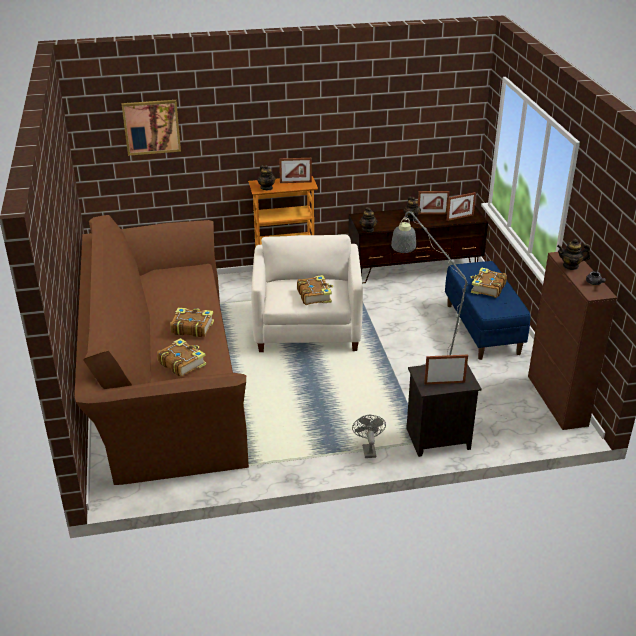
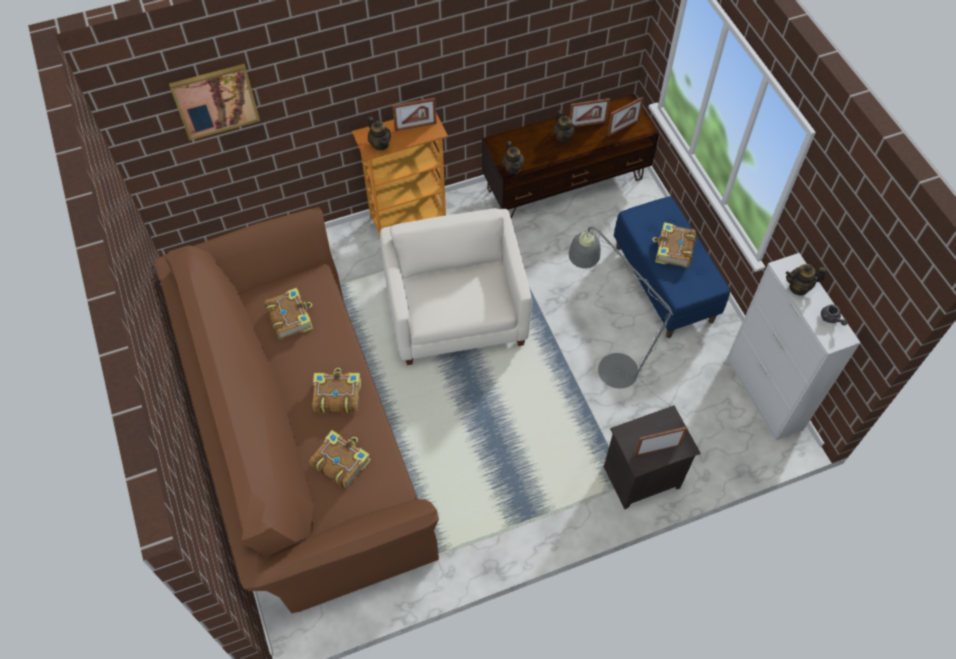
camera: 10 degrees left, 25 degrees up
(314, 295) = (469, 299): book -> book (290, 317)
(368, 449) = (567, 507): grey fan -> none
(557, 400) = (764, 394): brown cabinet -> white cabinet

